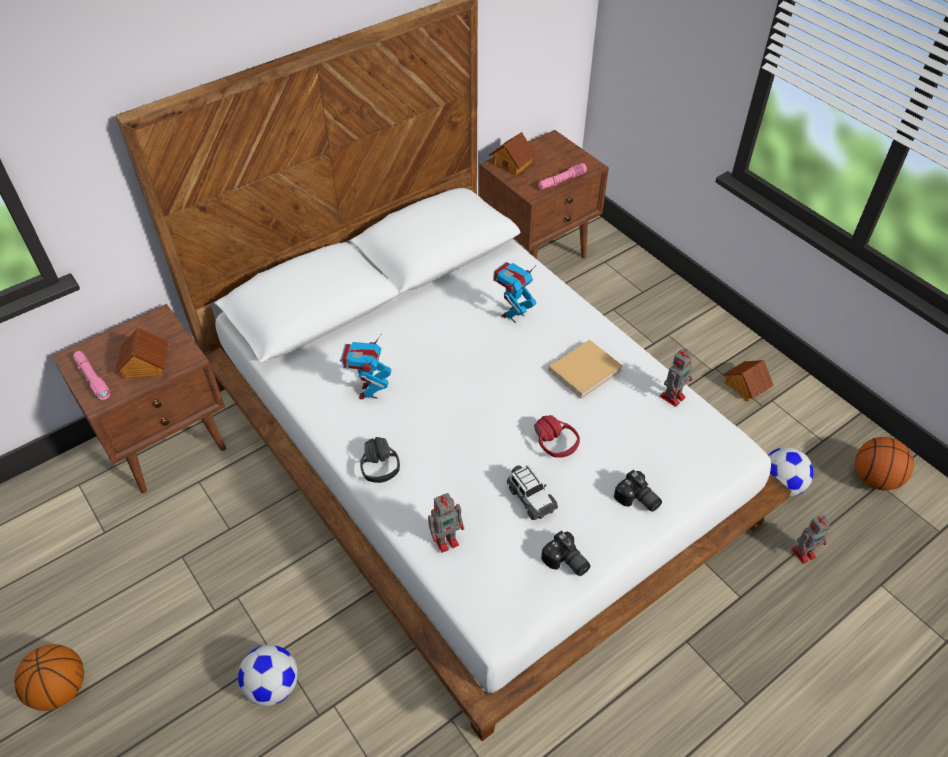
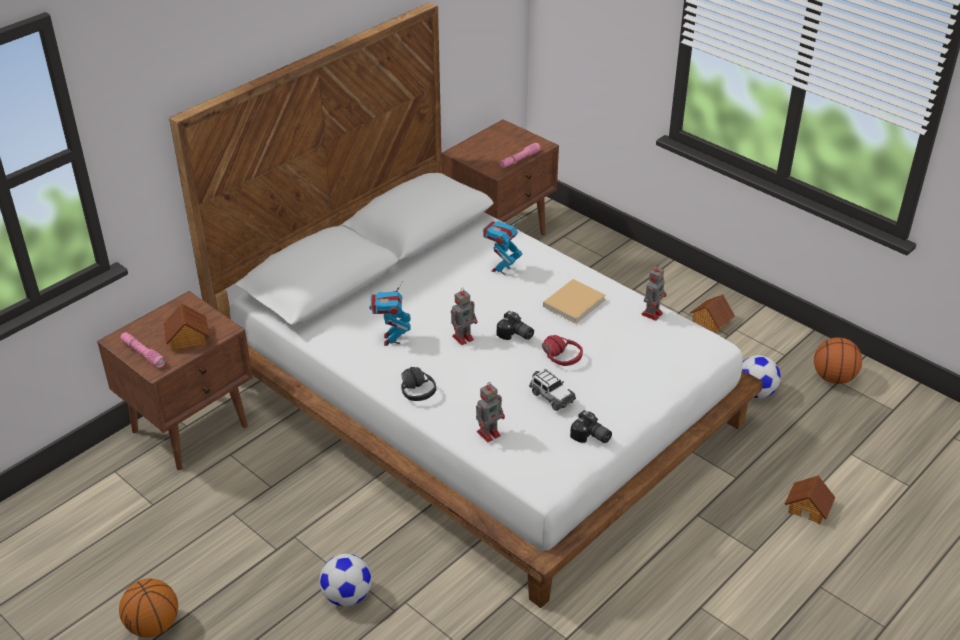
camera: 10 degrees left, 10 degrees down
(512, 163) = (471, 149): toy house -> toy house (808, 508)
(637, 500) = (639, 388): camera -> camera (515, 335)
(804, 552) = (783, 439): toy robot -> toy robot (463, 337)

